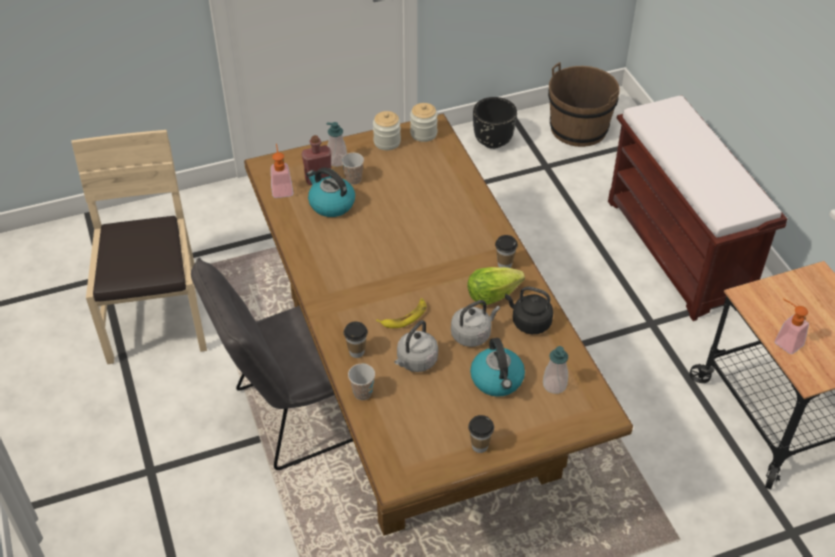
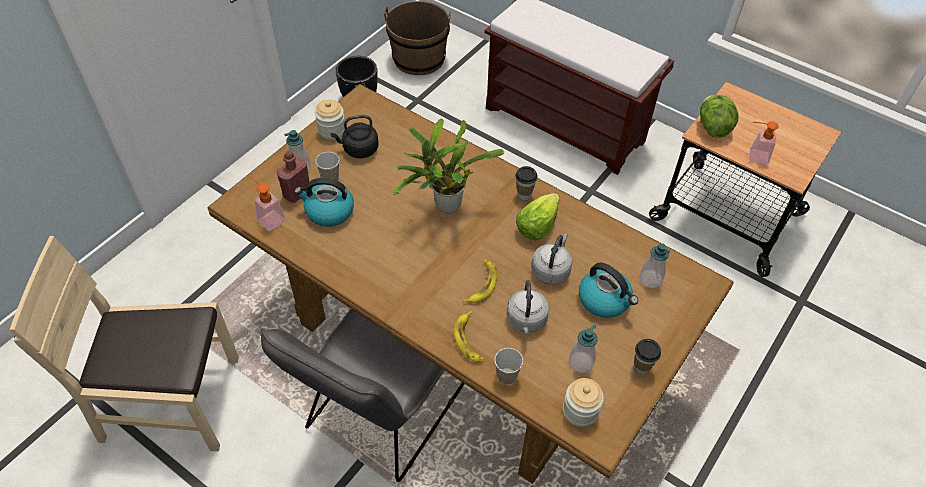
camera: 35 degrees left, 5 degrees up
(156, 316) = (171, 401): beige chair -> beige chair turned 45 degrees counterclockwise
(356, 352) = (469, 340): cup -> banana
(423, 133) = (358, 109): jar -> jar (580, 411)
(427, 242) = (444, 206): none -> potted plant
(431, 415) = (581, 362): none -> soap dispenser
(529, 322) = (585, 235): black kettle -> black kettle (358, 149)
(765, 296) = (712, 127): none -> lettuce

